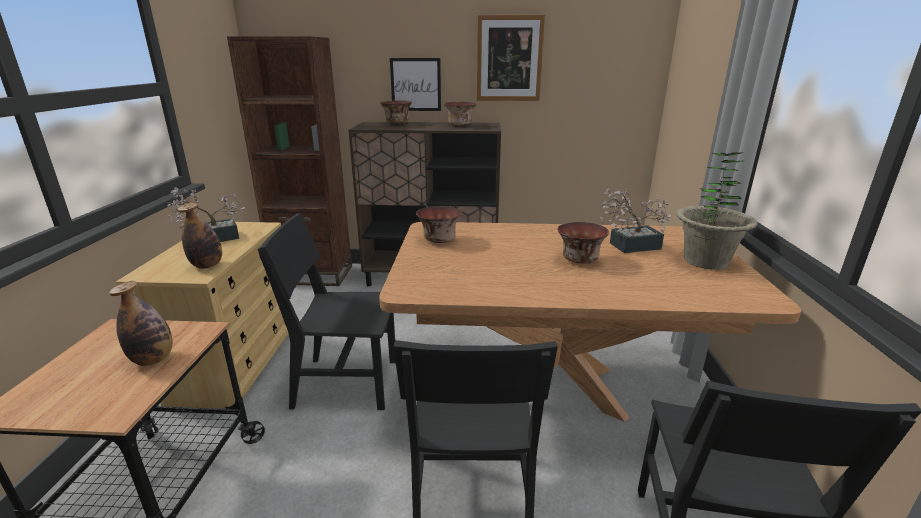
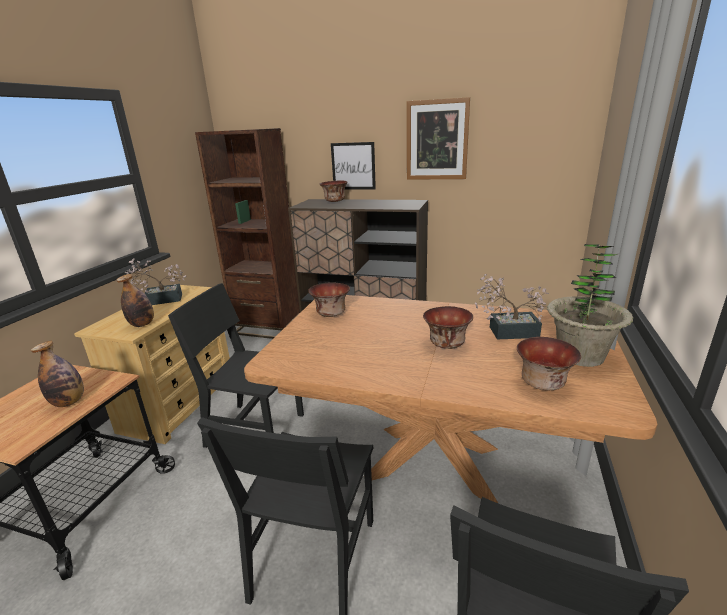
camera: 15 degrees right, 0 degrees up
(460, 125) = (387, 203): bowl -> bowl (543, 383)

